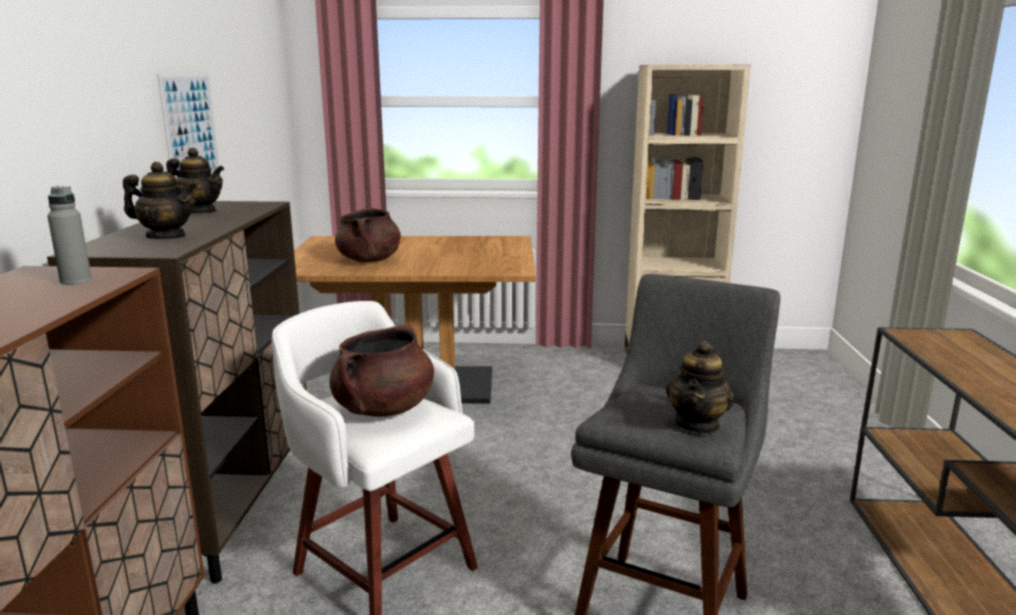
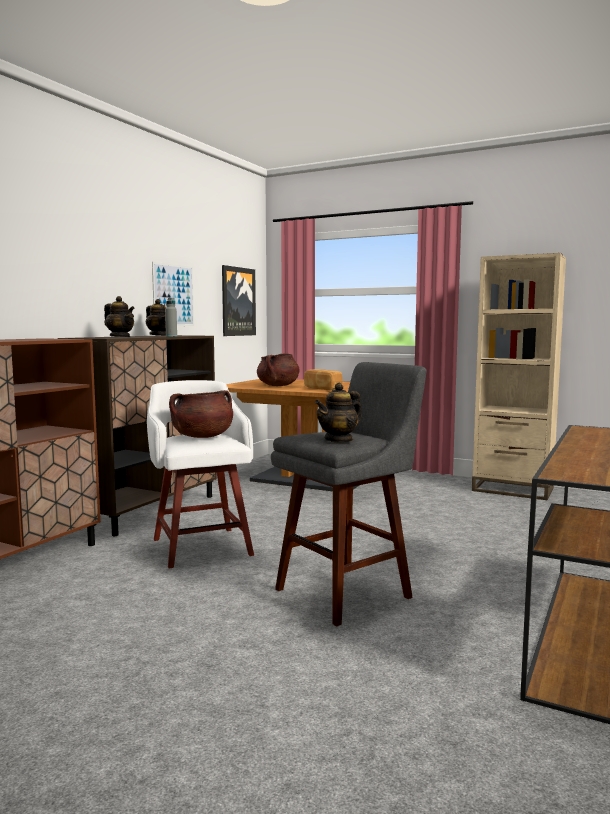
camera: 25 degrees right, 10 degrees down
(76, 280) = (50, 339): grey bottle -> grey bottle (171, 336)
(263, 121) = (238, 301): none -> picture
(446, 263) = (322, 389): none -> bread

